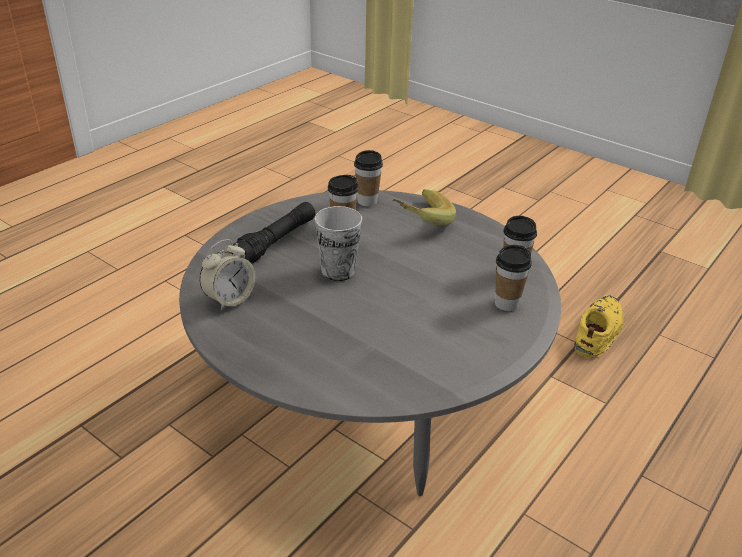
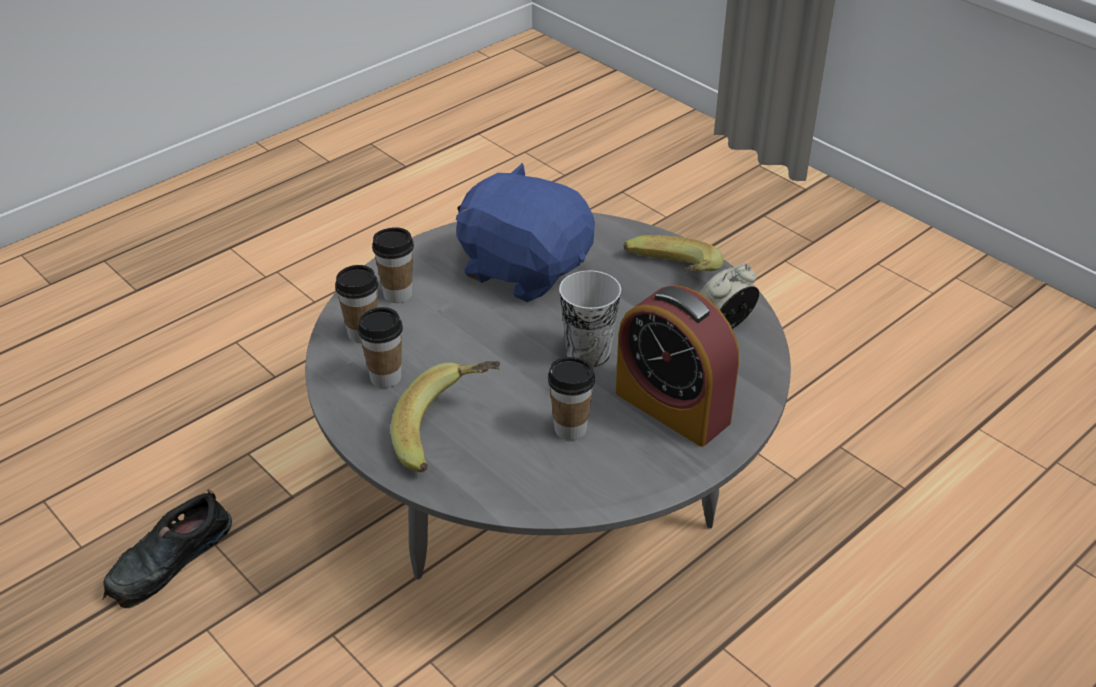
camera: 170 degrees left, 5 degrees up
(274, 335) = (669, 279): none -> banana
(275, 242) = (672, 407): black flashlight -> alarm clock
(367, 201) = (519, 484): cup -> cup (385, 378)
(408, 335) = (524, 269): none -> blue plush toy
(597, 331) = (168, 561): yellow shoe -> black shoe

